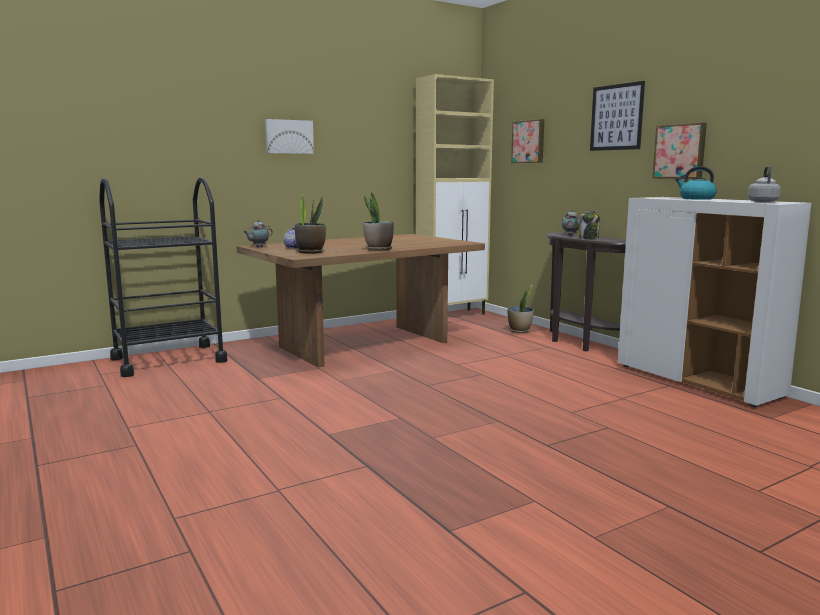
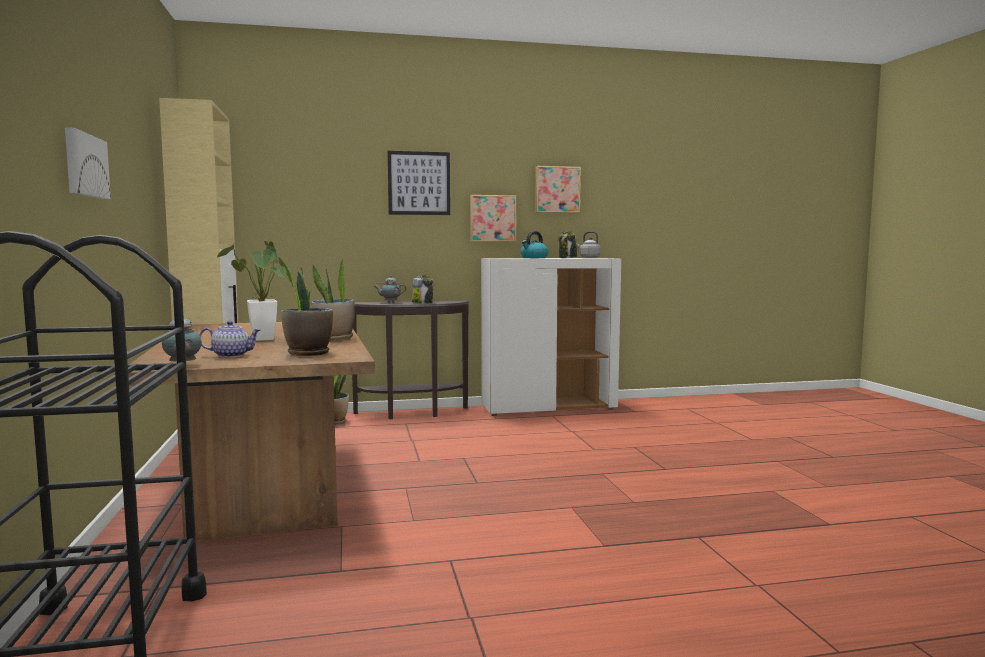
camera: 70 degrees left, 5 degrees down
(358, 244) = (263, 340): none -> potted plant
(529, 141) = (289, 201): picture -> picture (557, 190)
(733, 200) = (567, 258): none -> jar

